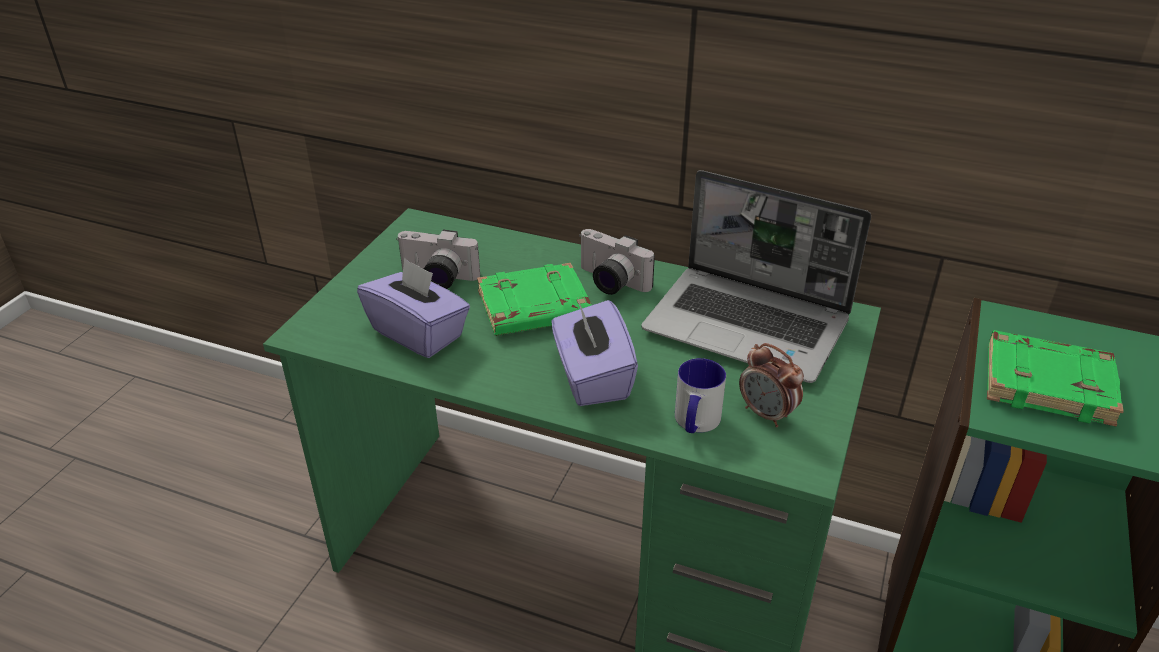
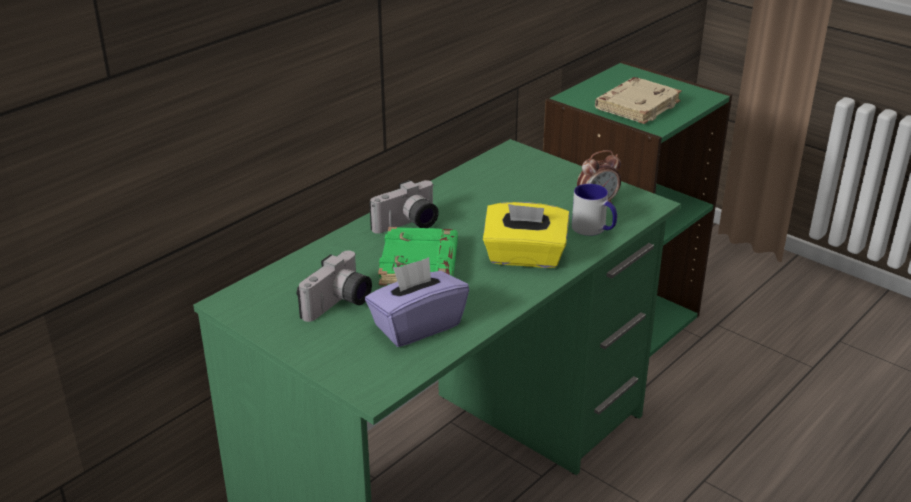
camera: 70 degrees left, 5 degrees down
(592, 377) = (524, 257): purple tissue box -> yellow tissue box
(749, 326) = (501, 185): laptop -> none
(1049, 384) = (637, 106): green book -> beige book

